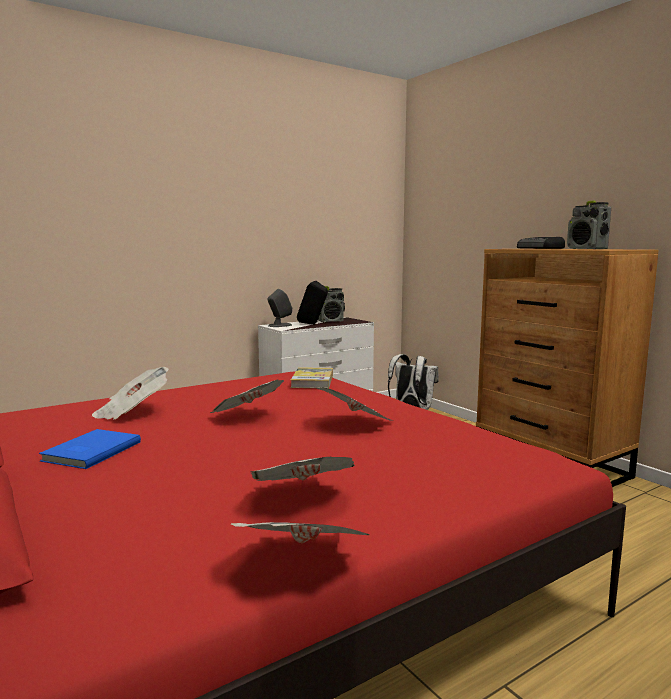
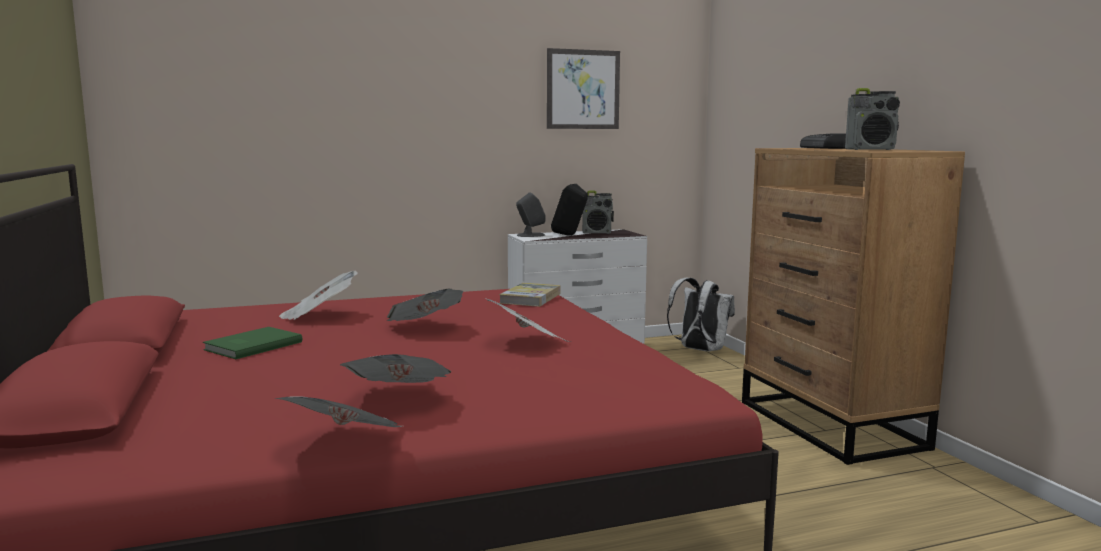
camera: 15 degrees right, 0 degrees up
(89, 451) = (251, 346): blue book -> green book
(314, 202) = (583, 89): none -> picture
(587, 249) = (871, 149): radio -> radio turned 75 degrees counterclockwise

